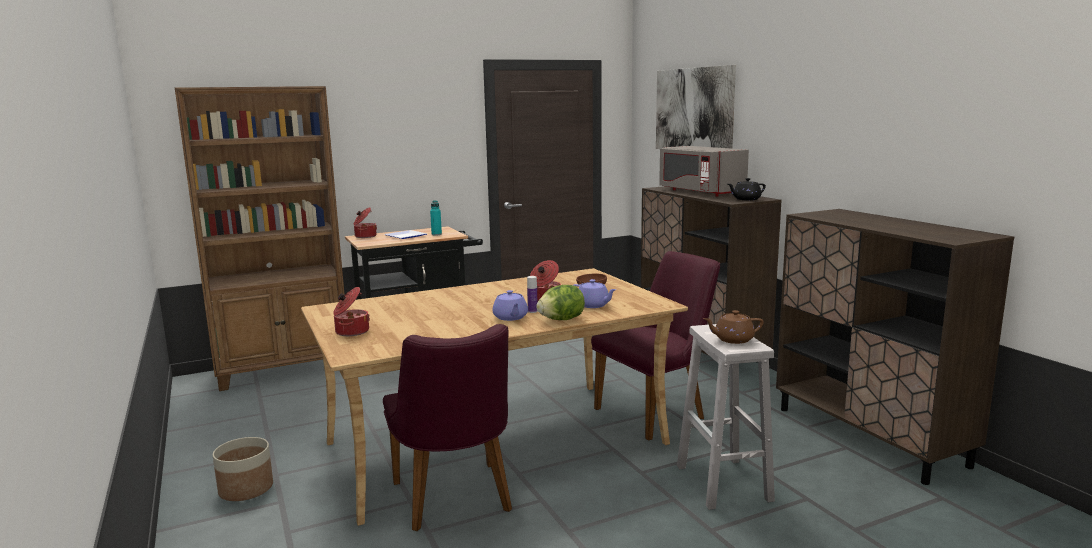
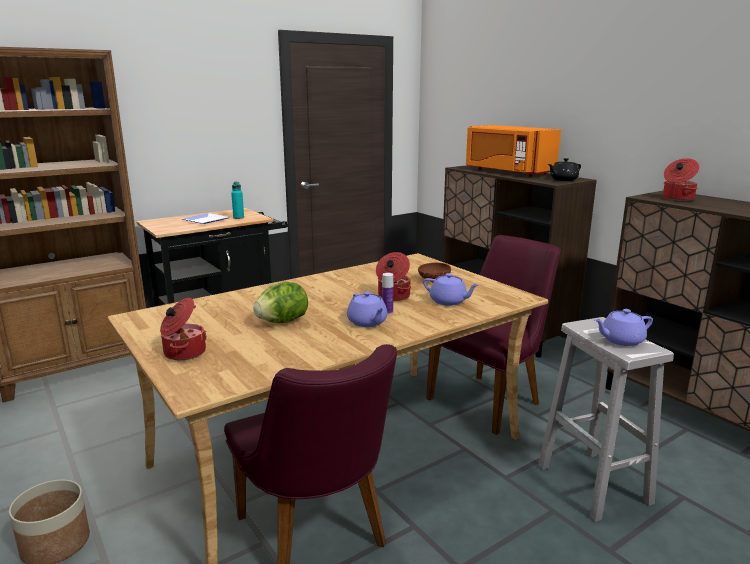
camera: 10 degrees left, 5 degrees up
(365, 236) = (159, 221): cooking pot -> cooking pot (677, 198)
(561, 320) = (427, 323): lettuce -> lettuce (282, 321)
(693, 110) = (493, 89): picture -> none
(699, 192) = (507, 171): grey microwave -> orange microwave
(733, 339) = (621, 340): brown teapot -> purple teapot

